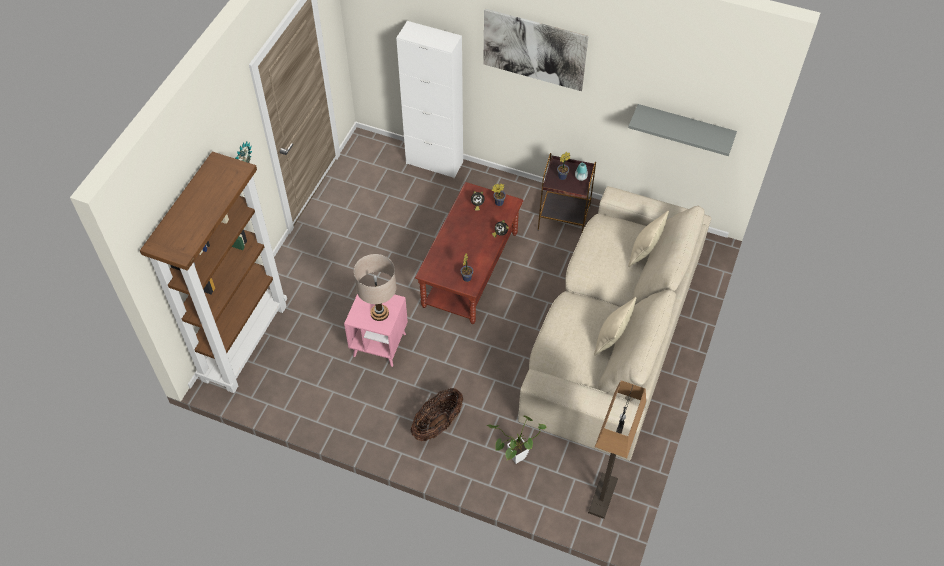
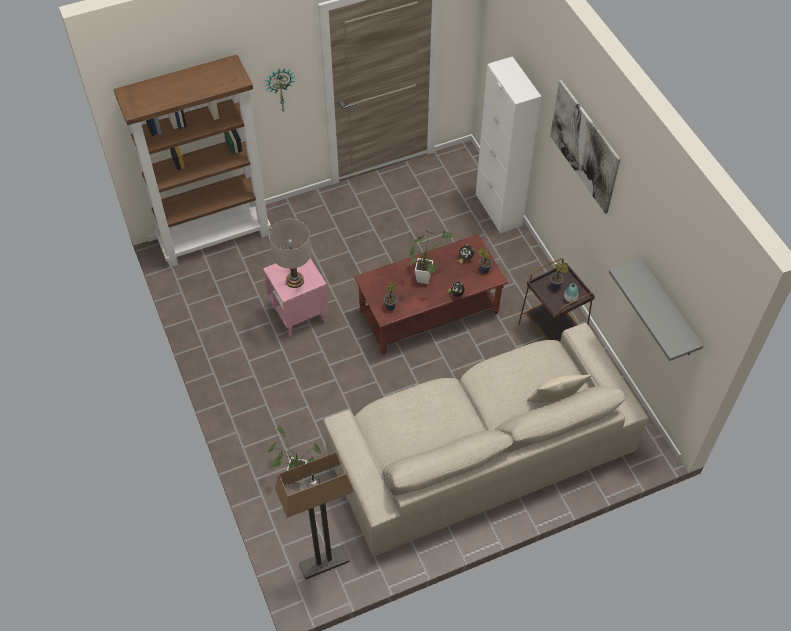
camera: 45 degrees right, 0 degrees up
(437, 424) = (272, 404): basket -> none
(464, 238) = (424, 276): none -> potted plant
(611, 339) = (442, 443): beige pillow -> none

